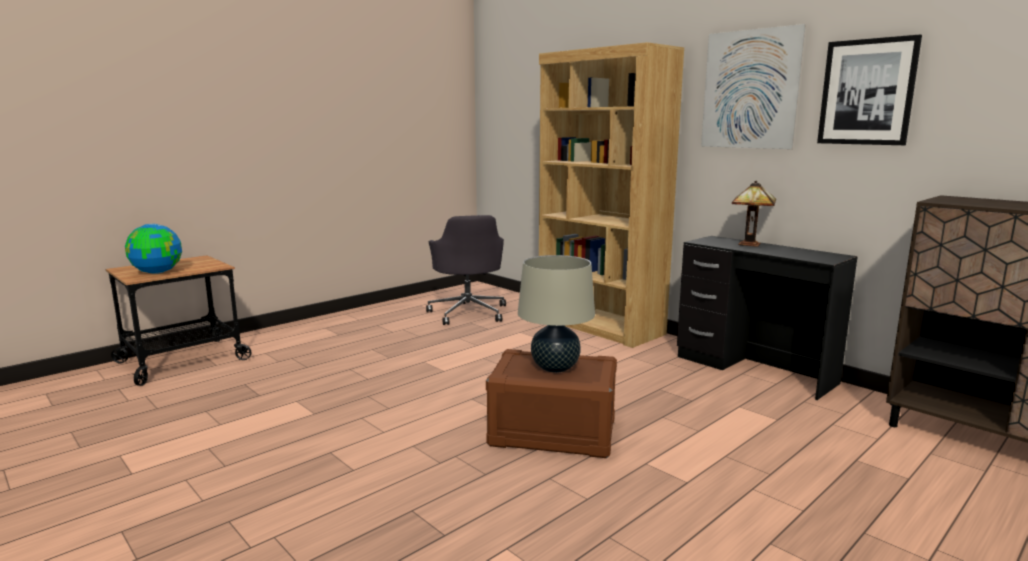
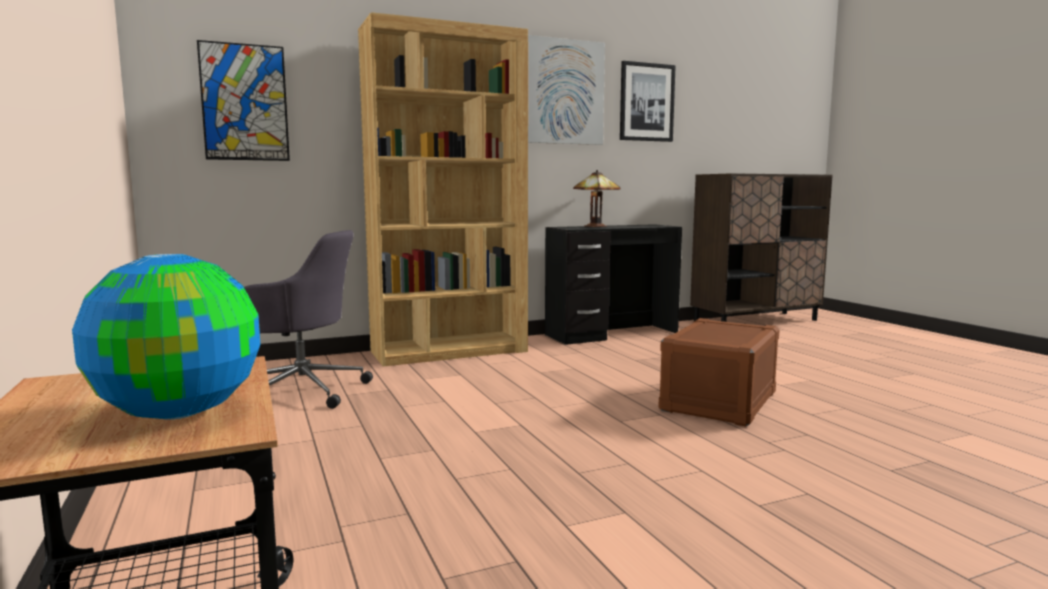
camera: 70 degrees left, 5 degrees down
(519, 119) = (244, 102): none -> picture
(555, 368) = (722, 333): beige table lamp -> none

